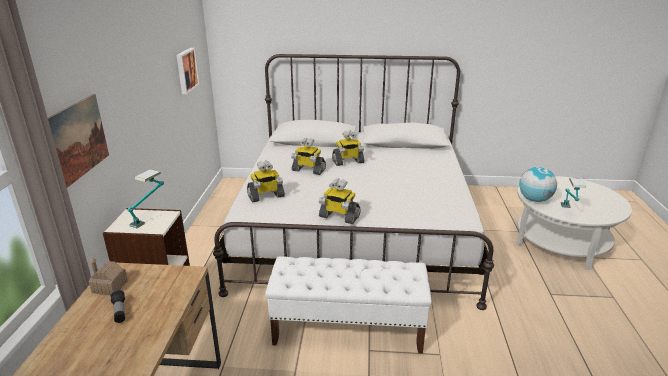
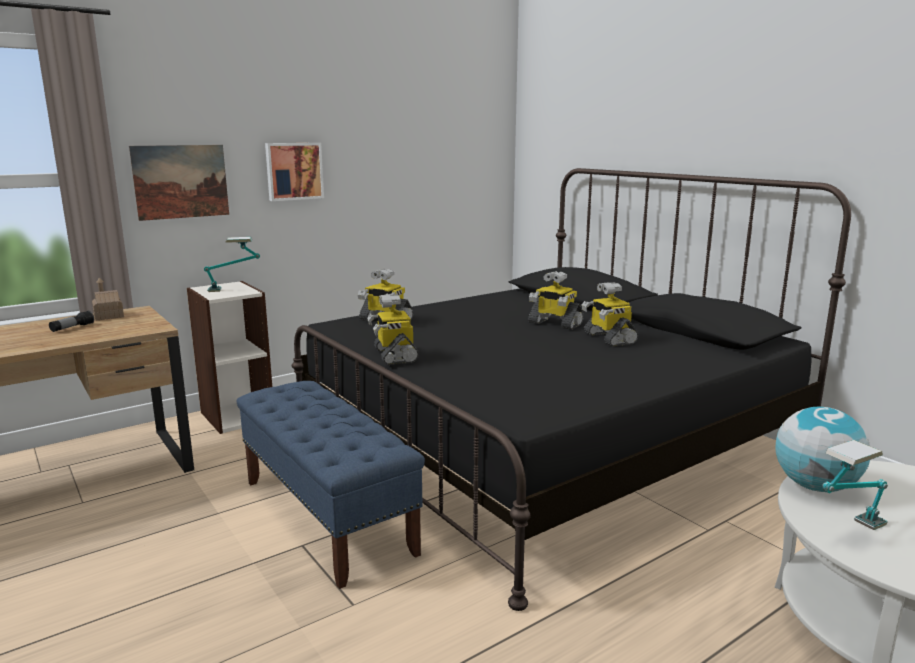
camera: 50 degrees right, 10 degrees down
(186, 70) = (440, 171): picture -> picture (294, 171)
(308, 170) = (487, 316): toy robot -> toy robot (608, 338)
(348, 329) = (327, 516): white bench -> blue bench
(354, 230) = (543, 441): white bed -> black bed

